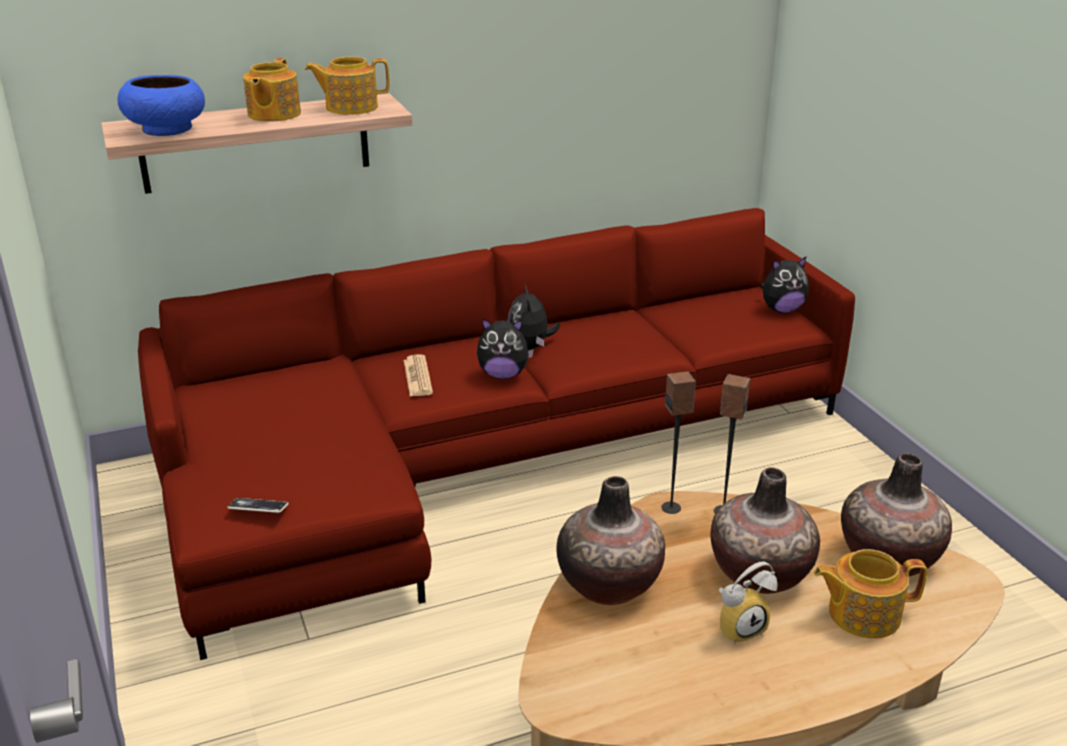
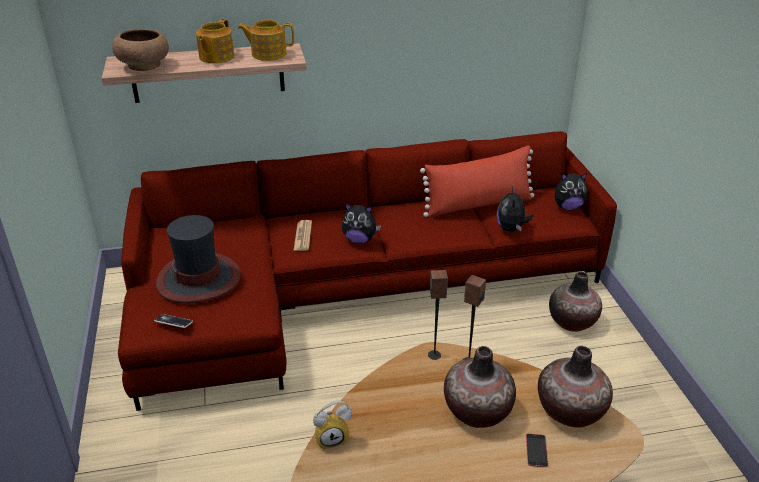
camera: 10 degrees right, 5 degrees up
(167, 129) = (144, 65): blue bowl -> brown bowl
(280, 446) = (199, 279): none -> hat
(530, 347) = (385, 220): plush toy -> plush toy (511, 229)
(609, 584) = (375, 406): vase -> vase (572, 322)
(657, 316) = (478, 205): none -> red pillow
(739, 627) = (450, 449): alarm clock -> alarm clock (332, 438)
(862, 613) = (536, 450): teapot -> phone

